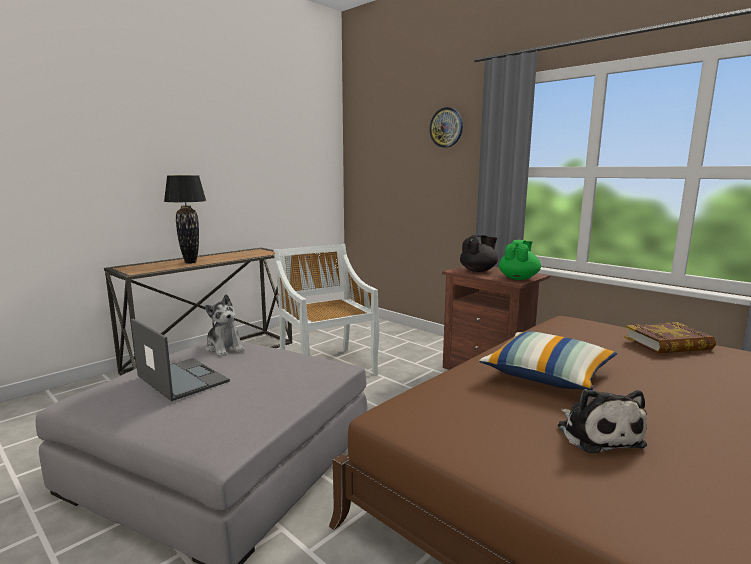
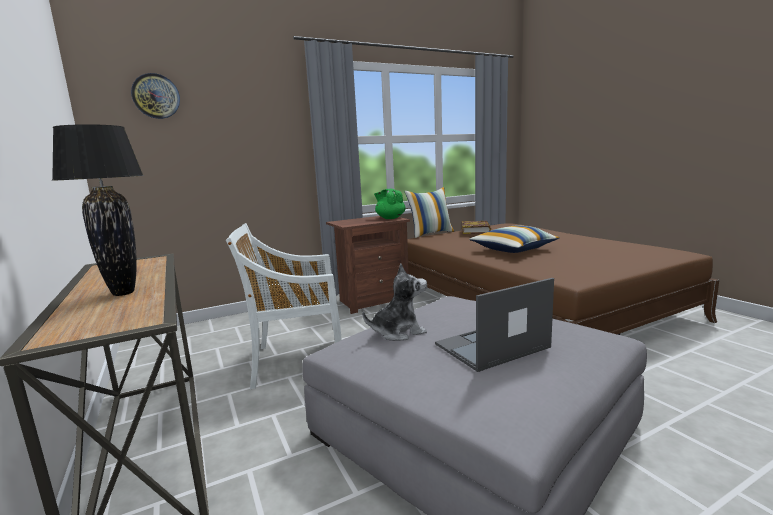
camera: 70 degrees left, 0 degrees up
(446, 127) = (258, 98): wall clock -> wall clock (156, 96)
(478, 270) = (354, 222): black teapot -> none
(597, 434) = (582, 252): plush toy -> none
(615, 323) = (430, 233): none -> pillow

